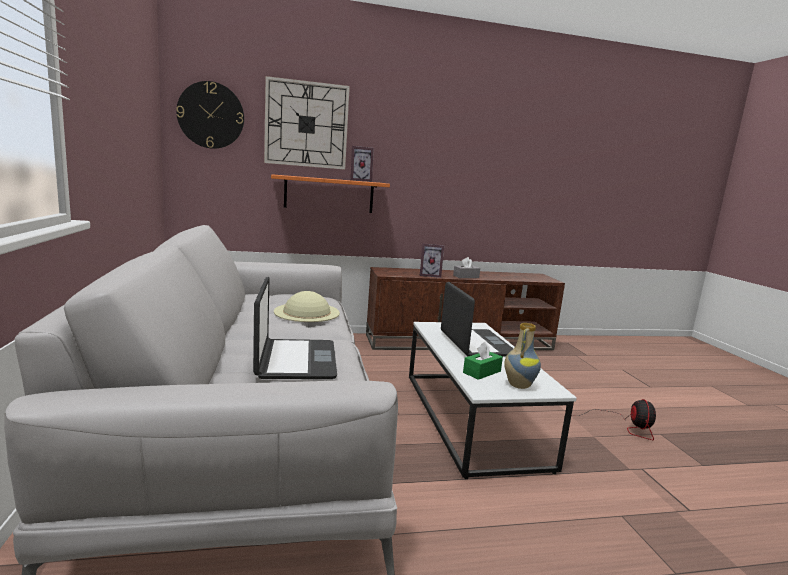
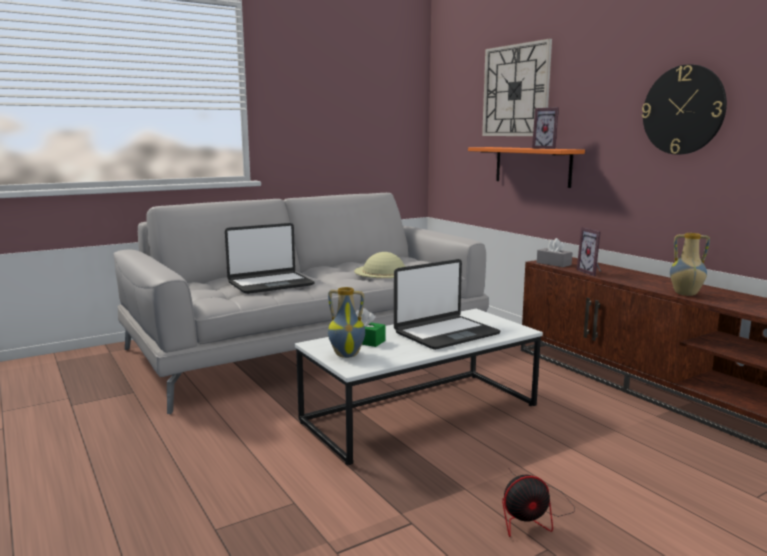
camera: 70 degrees right, 0 degrees up
(211, 115) = (454, 96): wall clock -> wall clock (683, 110)
(466, 276) = (638, 282): grey tissue box -> grey tissue box (553, 264)
(499, 278) = (685, 294): none -> vase

